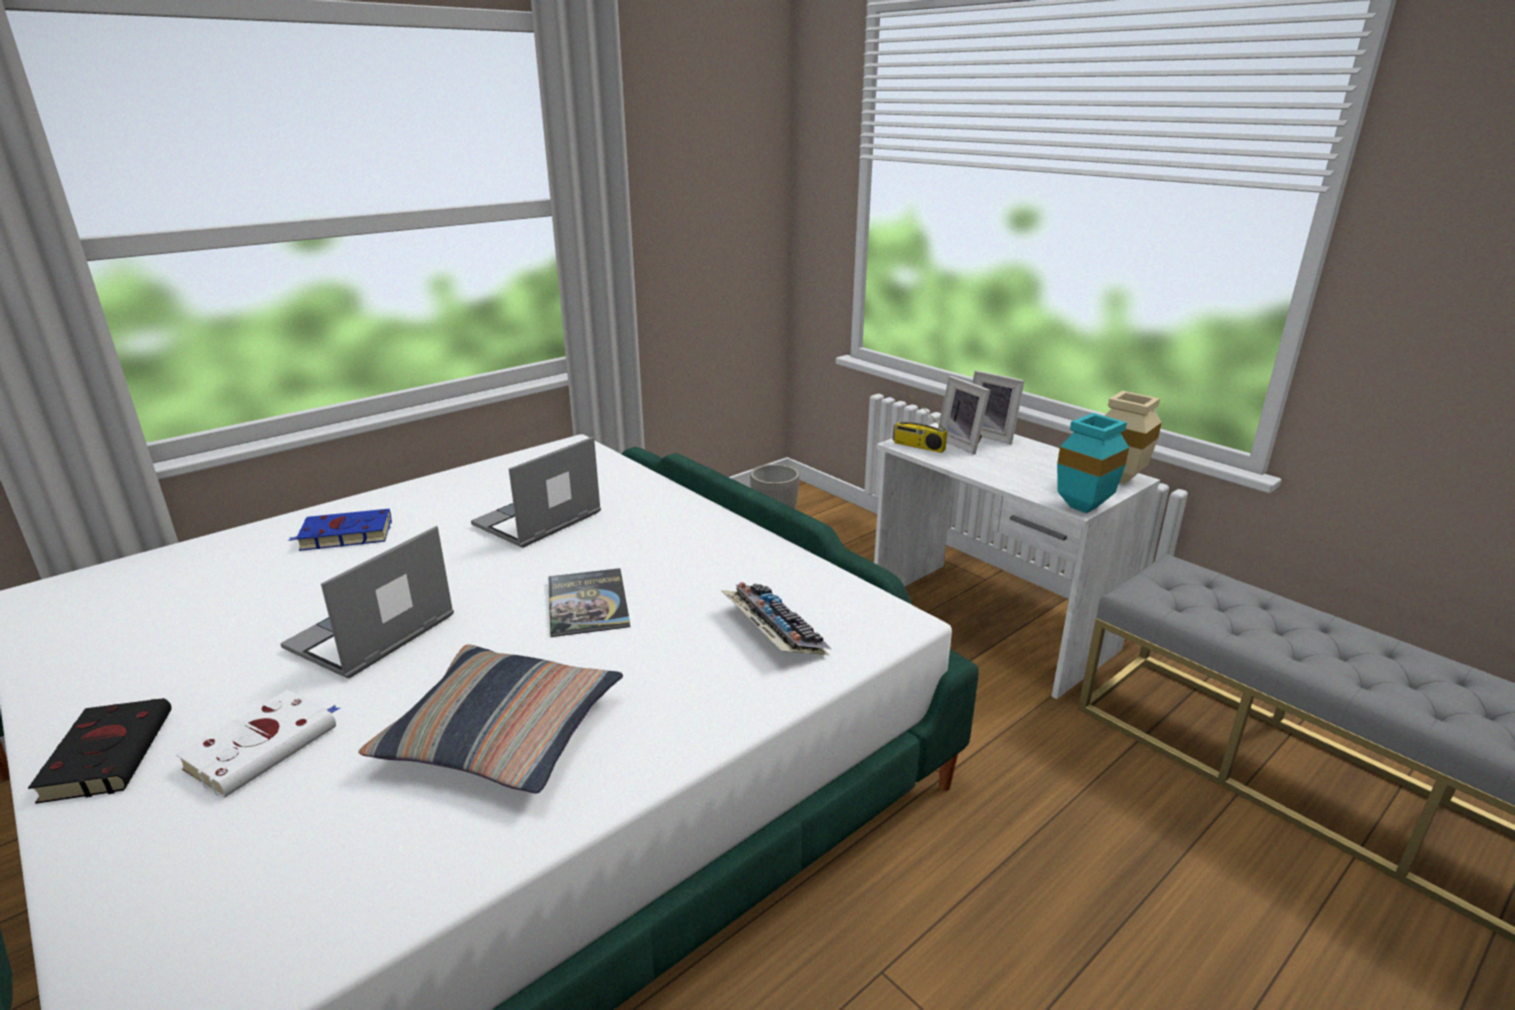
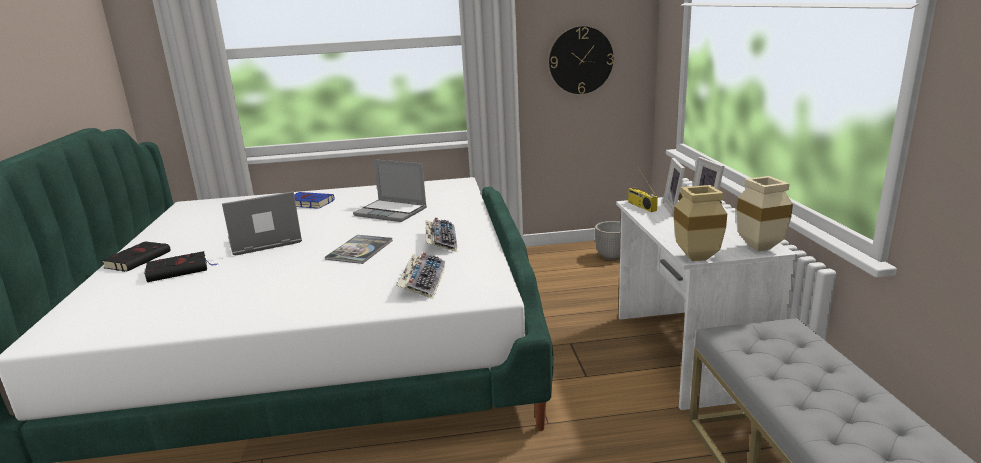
camera: 35 degrees right, 5 degrees down
(265, 746) = (180, 270): white book -> black book
(502, 734) = (254, 289): pillow -> none
(538, 521) = (392, 212): laptop -> laptop turned 135 degrees counterclockwise
(696, 554) = (441, 241): none -> keyboard
(705, 235) = (580, 60): none -> wall clock
(1083, 506) = (698, 257): turquoise vase -> beige vase

